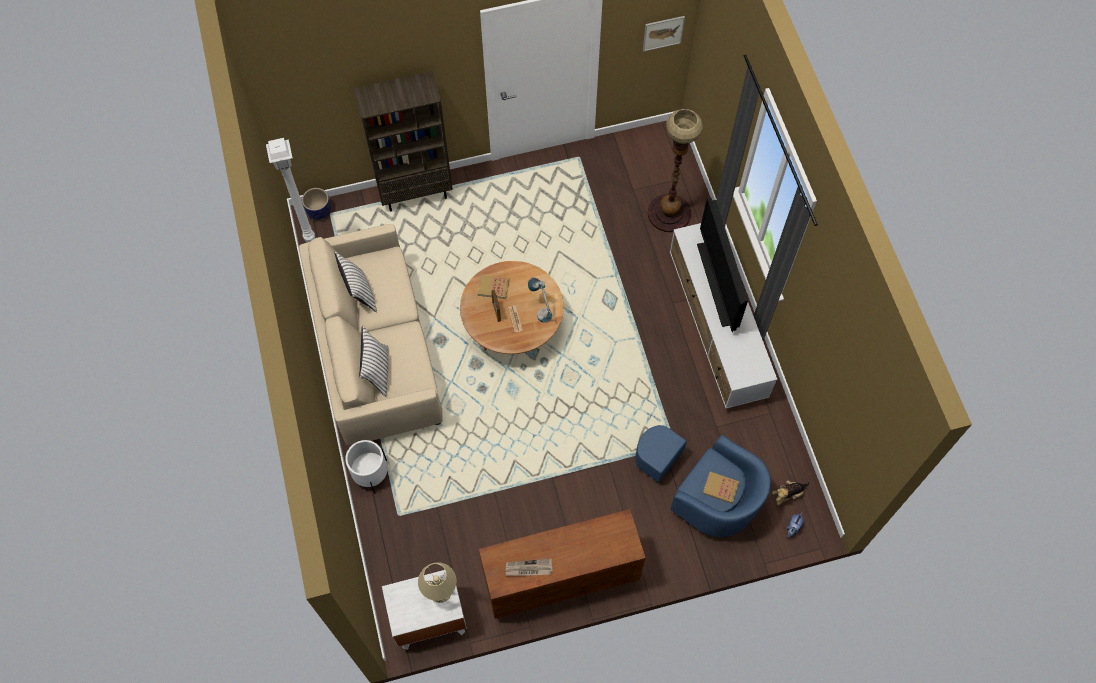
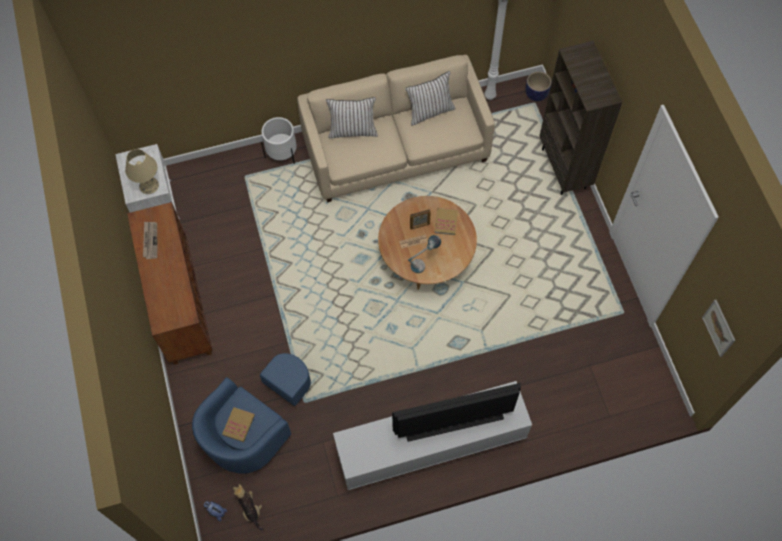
camera: 90 degrees right, 0 degrees up
(668, 213) = (564, 401): floor lamp -> none

